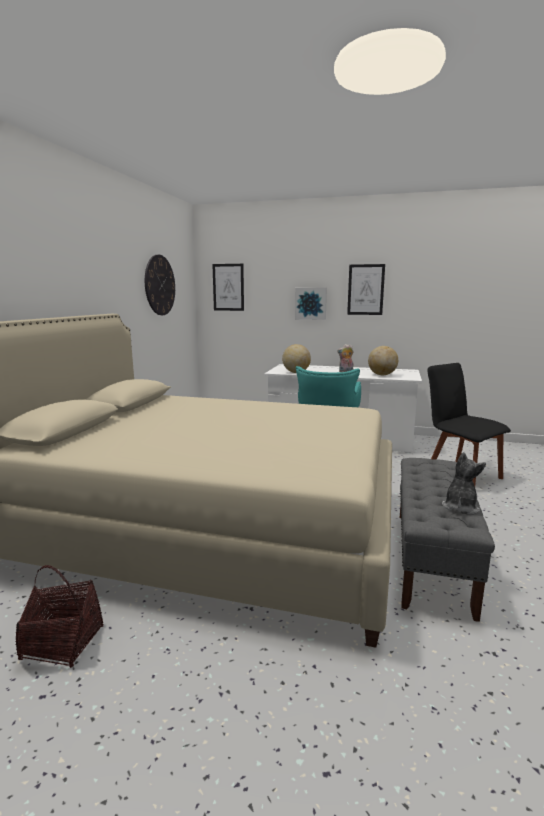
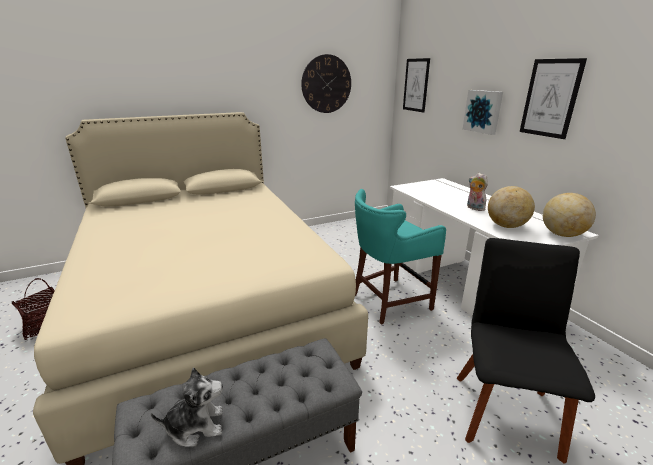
camera: 50 degrees right, 10 degrees up
(296, 372) = (420, 193): globe -> globe (562, 234)

